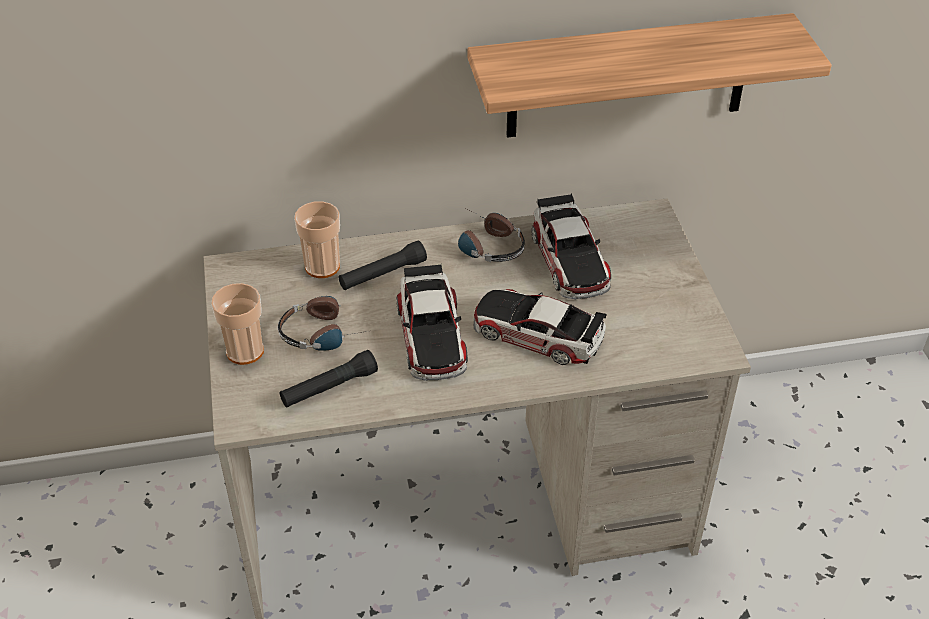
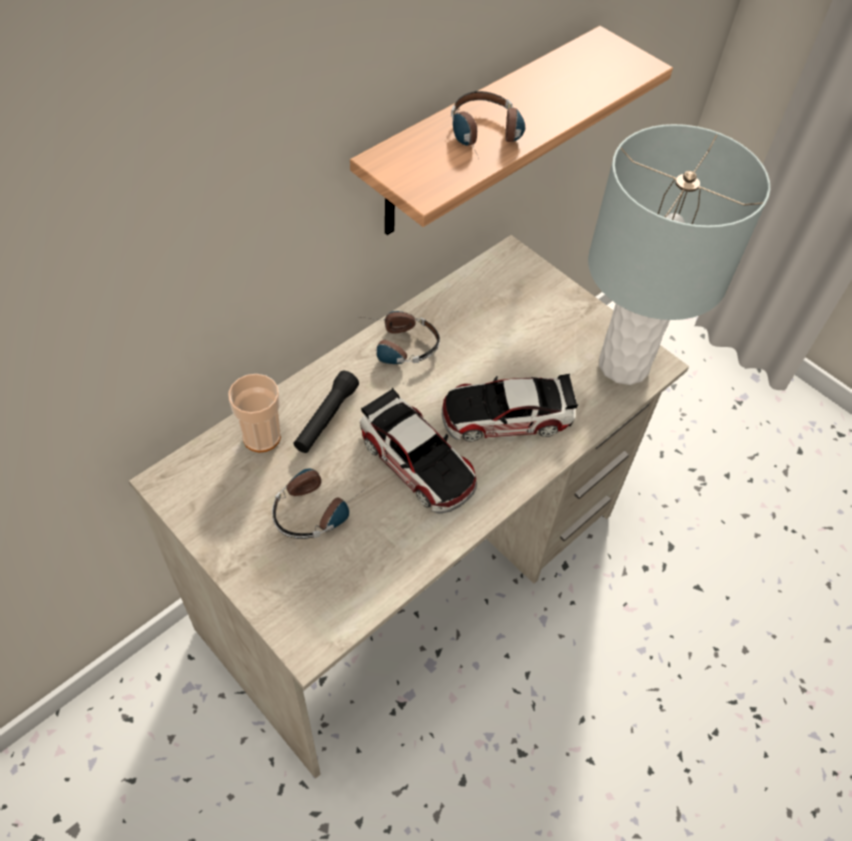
camera: 35 degrees left, 10 degrees up
(245, 351) = (255, 566): cup -> none
(329, 388) = (367, 564): black flashlight -> none
(569, 259) = (477, 328): toy car -> none
(595, 66) = (487, 138): none -> headphones
(683, 340) = (623, 365): none -> grey table lamp

